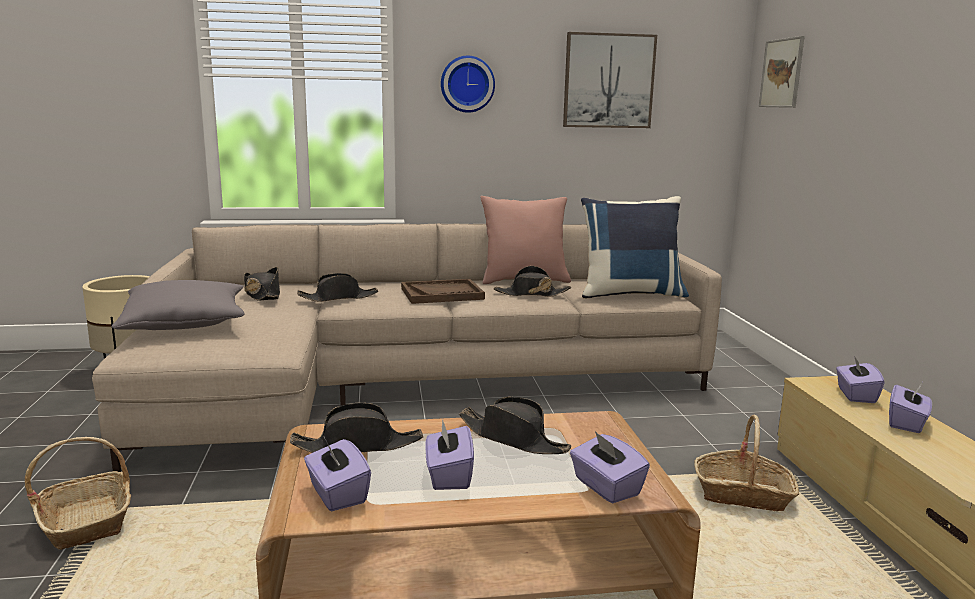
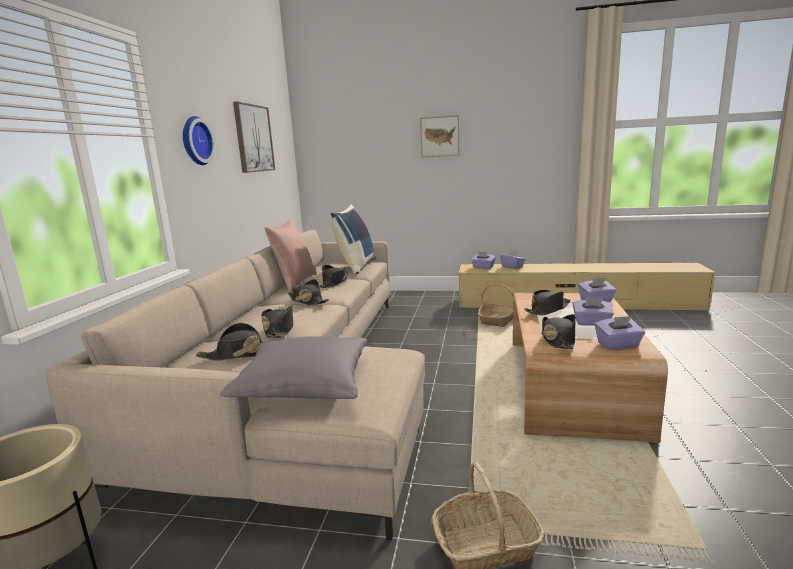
camera: 70 degrees left, 0 degrees up
(442, 294) = (307, 301): brown tray -> black hat
(781, 73) = (330, 133): picture -> picture (439, 136)

